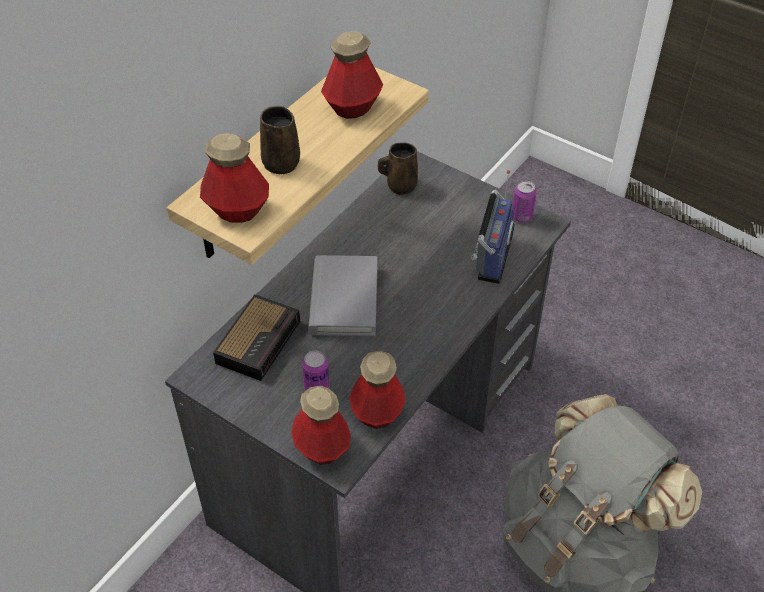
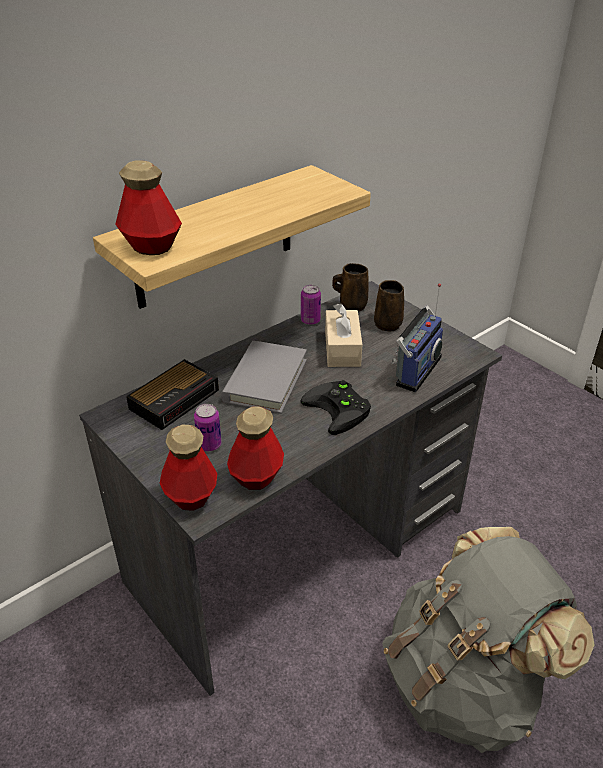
camera: 15 degrees right, 10 degrees down
(280, 162) = (210, 220): brown mug -> brown mug (387, 323)
(352, 107) = (295, 195): bottle -> none
(409, 244) = (342, 348): none -> beige tissue box
(432, 320) = (340, 410): none -> black game controller
(521, 216) = (455, 344): can -> can (310, 321)

